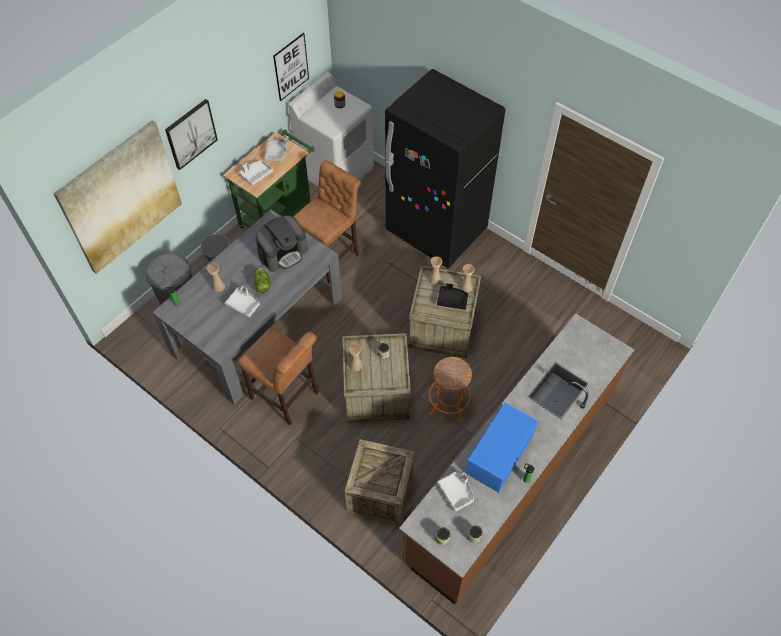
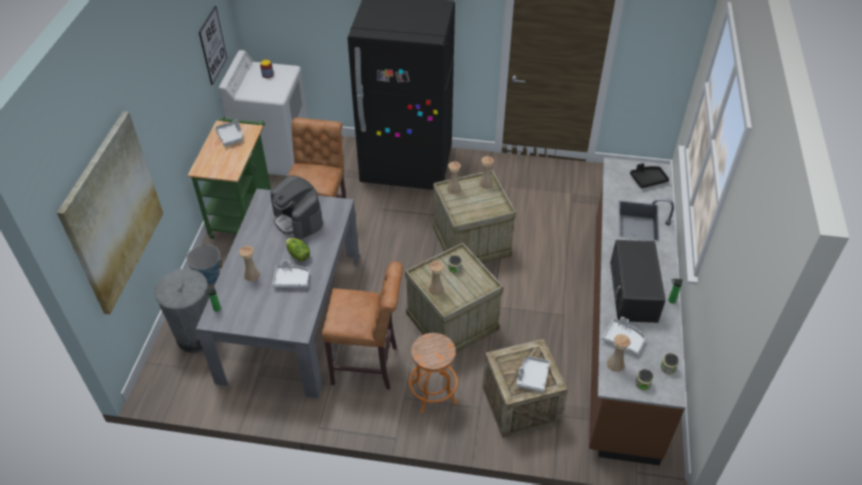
camera: 30 degrees left, 10 degrees down
(191, 134) = (154, 127): picture -> none
(256, 175) = (223, 162): white tray -> white tray (532, 377)
(283, 253) = (298, 219): coffee machine -> coffee machine turned 120 degrees clockwise
(433, 509) = (615, 364): none -> beige vase
(449, 403) = (524, 300): orange stool -> orange stool (433, 393)
(452, 300) = (482, 199): black tray -> black tray (648, 180)
(499, 455) = (634, 292): blue microwave -> black microwave

